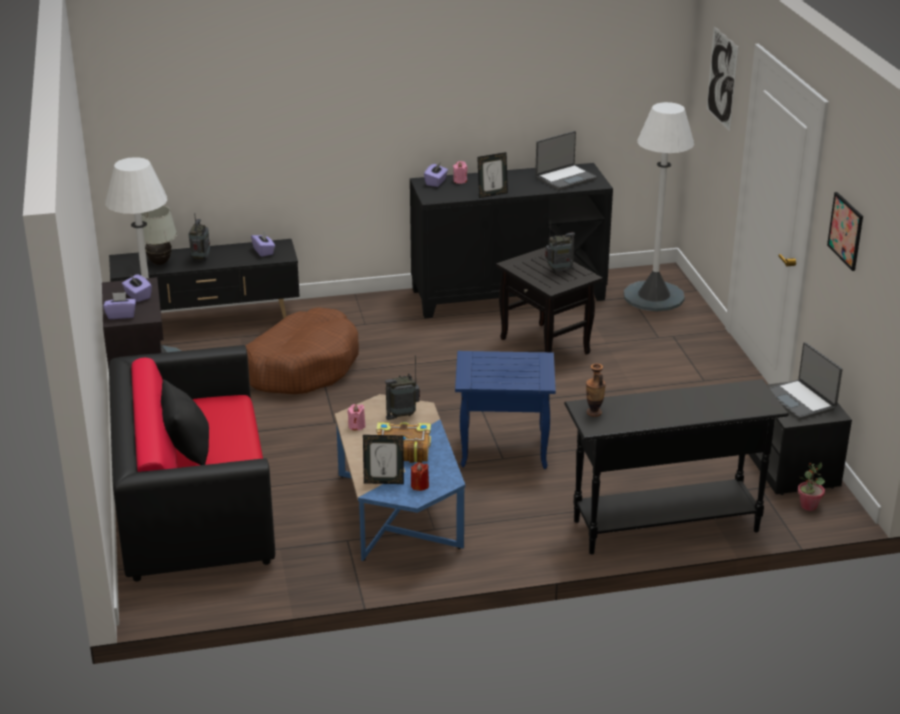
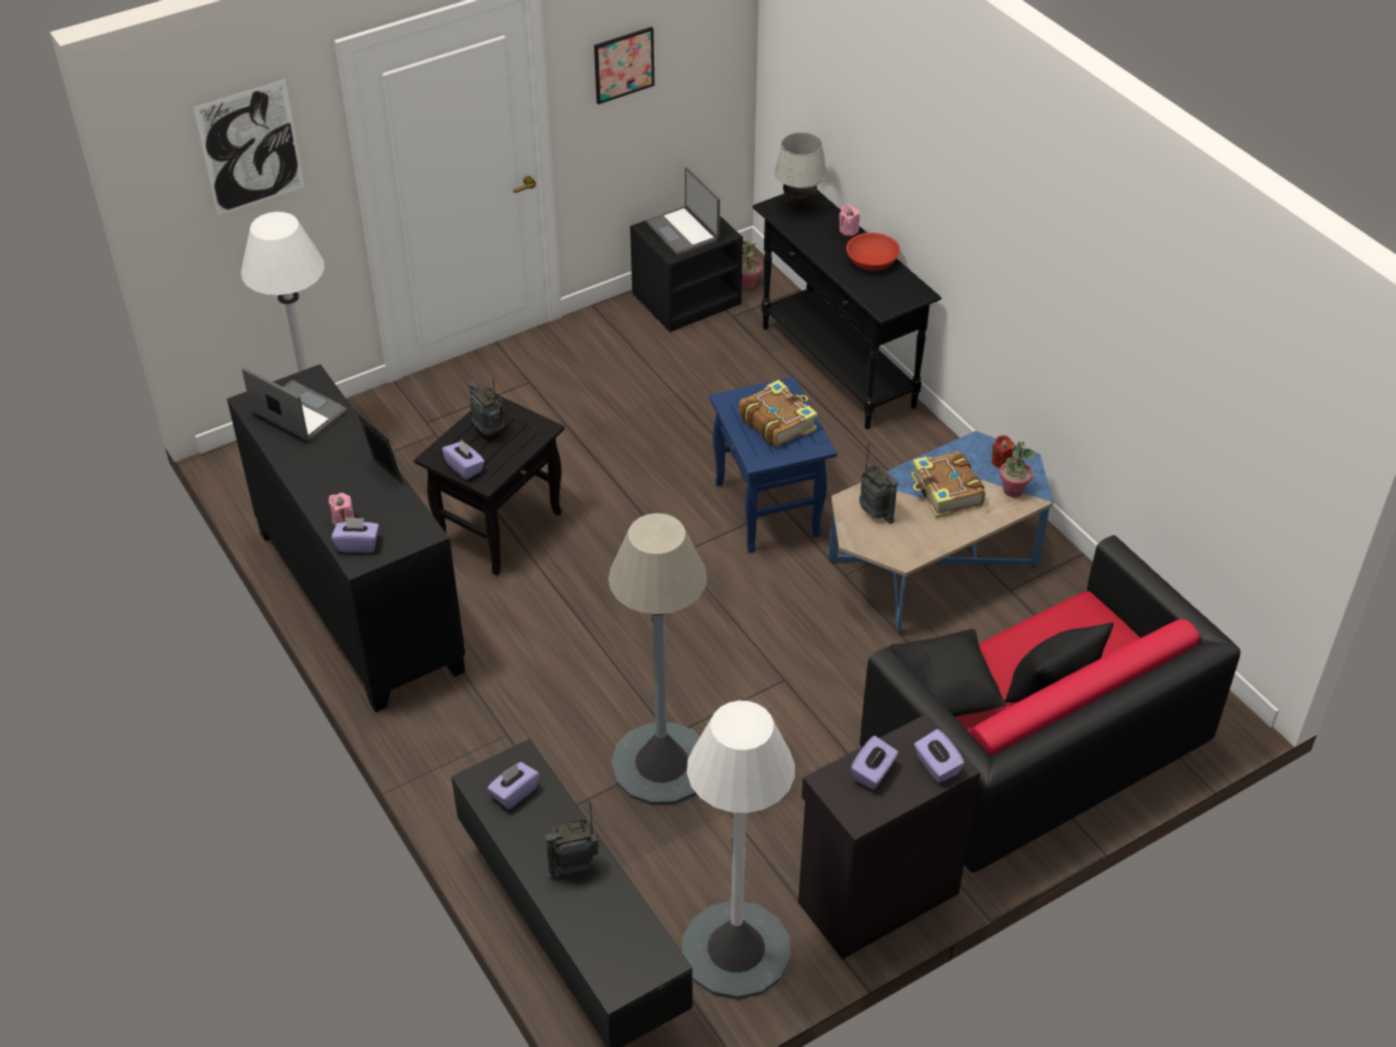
camera: 110 degrees left, 15 degrees up
(160, 263) = (610, 920): white table lamp -> white table lamp (799, 205)
(224, 410) = (945, 691): none -> black pillow
(302, 366) = (661, 764): brown dog bed -> grey floor lamp
(356, 426) = (921, 544): pink candle -> pink candle (848, 230)
(384, 481) = (1013, 490): picture frame -> potted plant
(504, 372) = (777, 422): none -> book
(527, 259) = (465, 468): none -> purple tissue box
(594, 412) = (891, 297): vase -> none
(651, 416) = (872, 260): none -> red bowl
(800, 400) = (683, 232): laptop -> laptop turned 105 degrees clockwise

